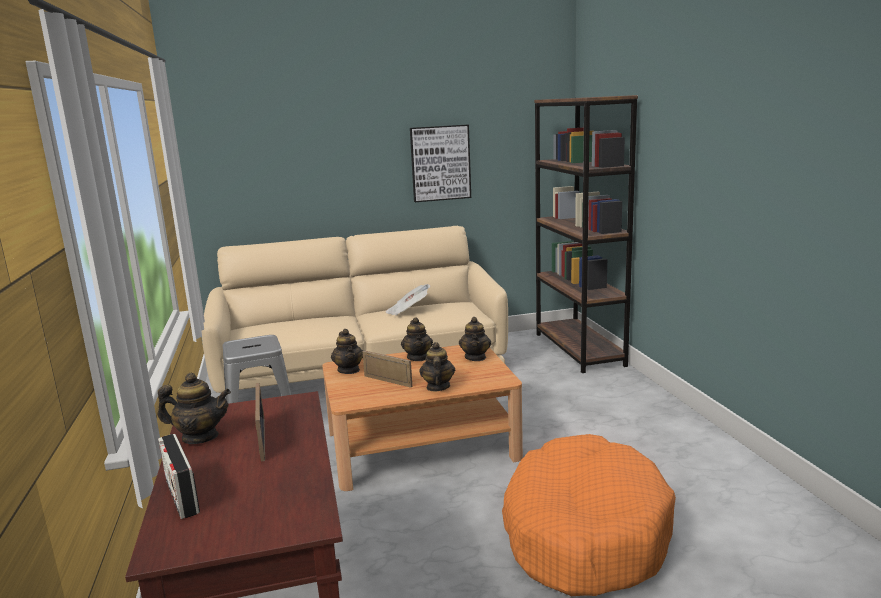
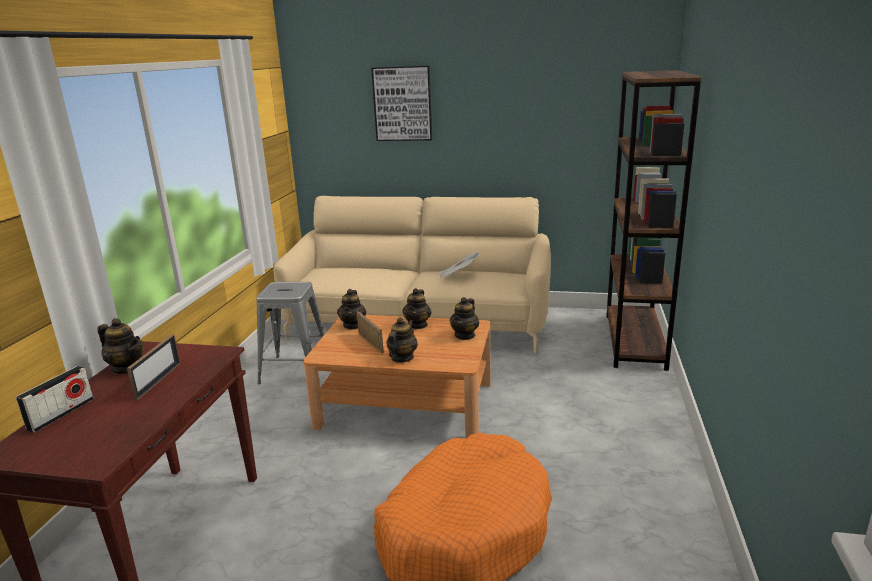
camera: 25 degrees right, 5 degrees up
(182, 496) = (61, 414): radio -> radio turned 150 degrees counterclockwise
(440, 163) = (520, 133): picture -> picture (402, 104)

